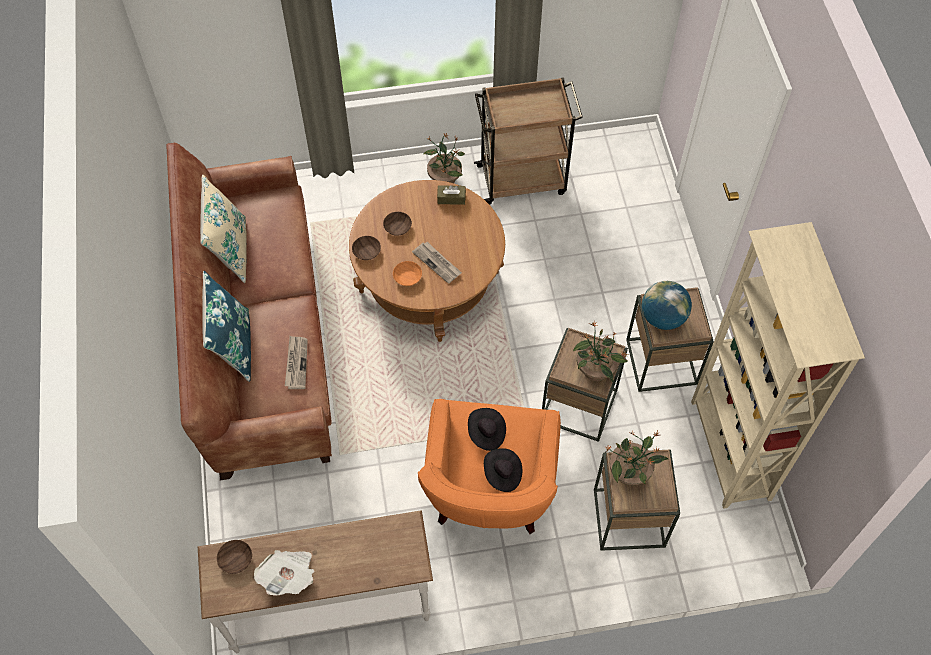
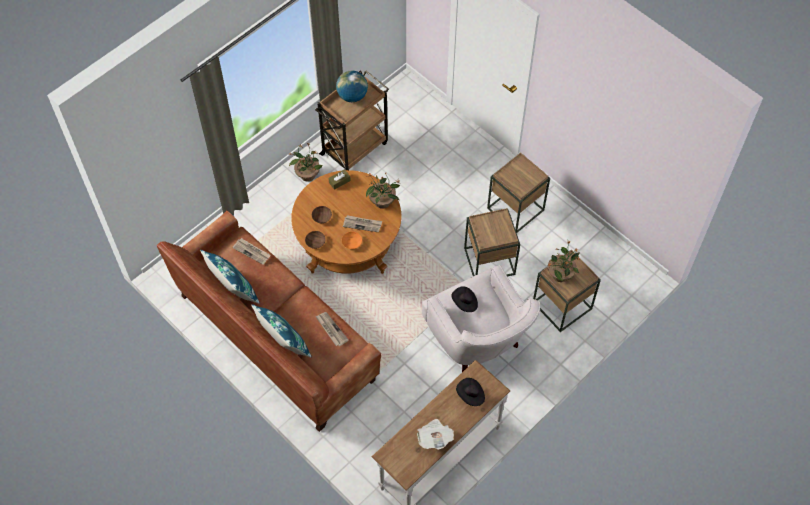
camera: 35 degrees left, 0 degrees up
(230, 250) = (233, 289): beige pillow -> blue pillow
(236, 559) = (399, 448): brown bowl -> none
(284, 219) = (252, 252): none -> newspaper
(489, 493) = (478, 340): orange armchair -> white armchair
(502, 474) = (490, 319): black hat -> black hat (470, 395)
(596, 371) = (501, 231): potted plant -> potted plant (383, 202)
(662, 317) = (514, 180): globe -> globe (352, 96)
(729, 451) = (587, 236): beige bookcase -> none

